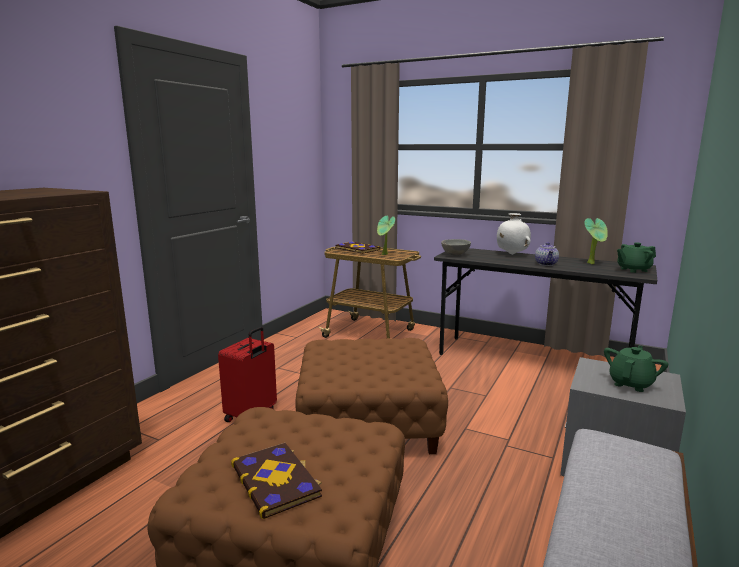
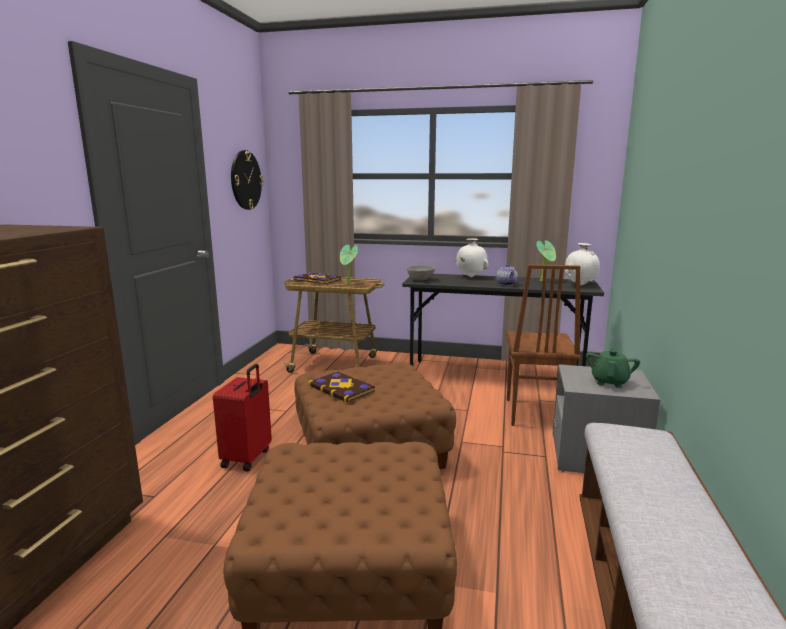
camera: 15 degrees left, 0 degrees up
(276, 480) = (343, 507): book -> book (342, 388)
(297, 151) = (245, 180): none -> wall clock
(559, 408) = (534, 413): none -> brown chair
(633, 270) = (580, 285): green teapot -> white vase

